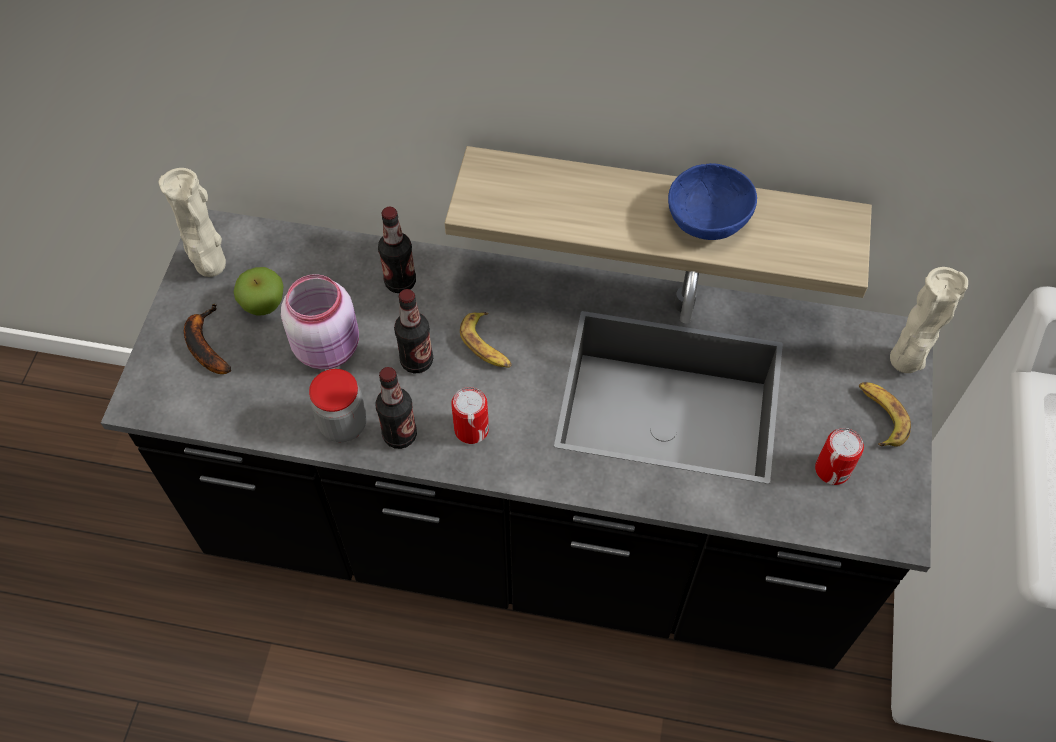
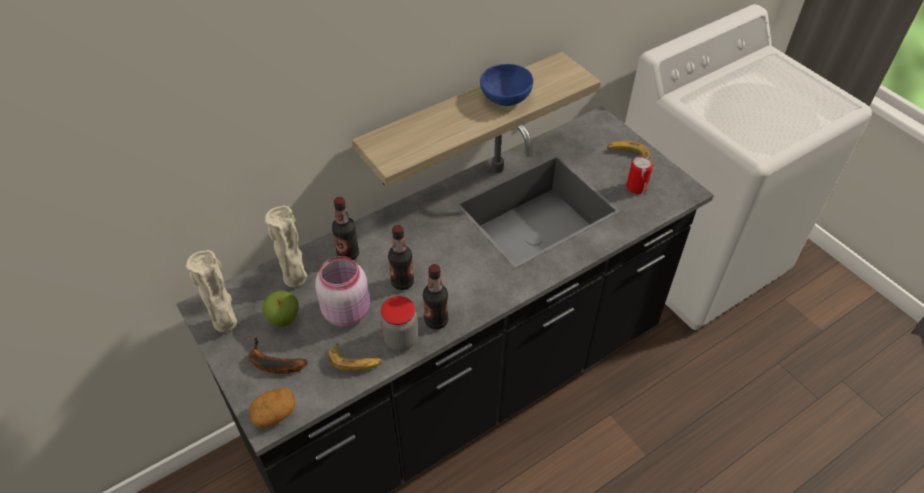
camera: 45 degrees left, 10 degrees down
(154, 398) = (274, 413): none -> potato
(471, 429) = (468, 290): can -> none
(487, 345) = (429, 250): banana -> banana (355, 361)
(905, 362) = (611, 128): beige vase -> beige vase (296, 280)

